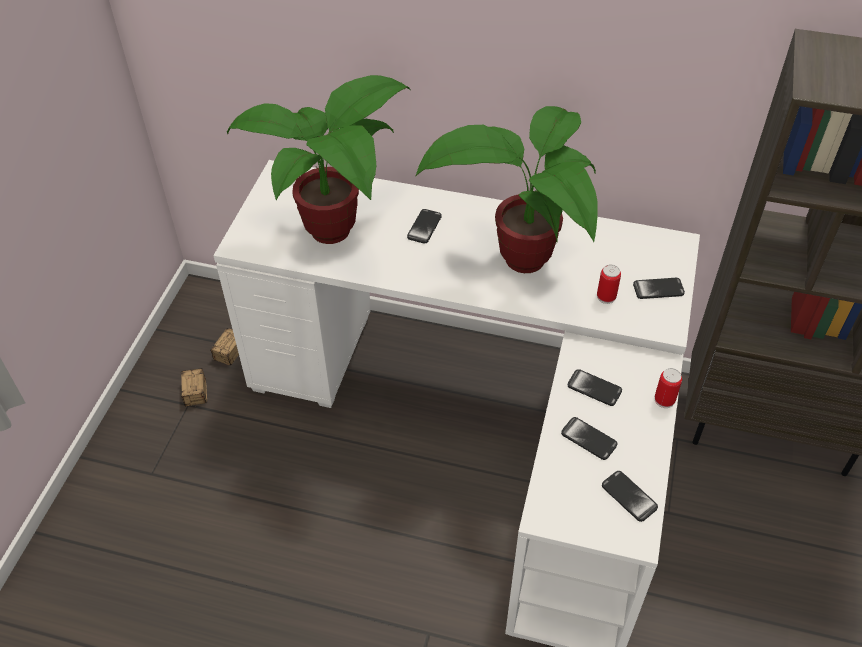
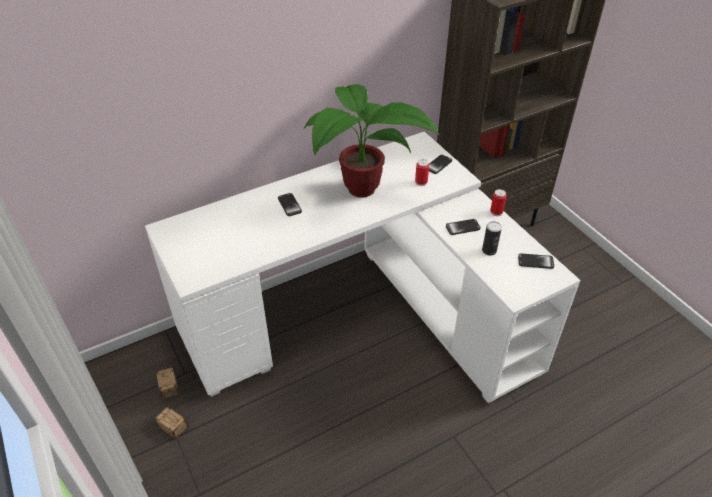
camera: 45 degrees left, 5 degrees down
(336, 234) = (244, 239): potted plant -> none
(588, 439) = (489, 250): phone -> can

